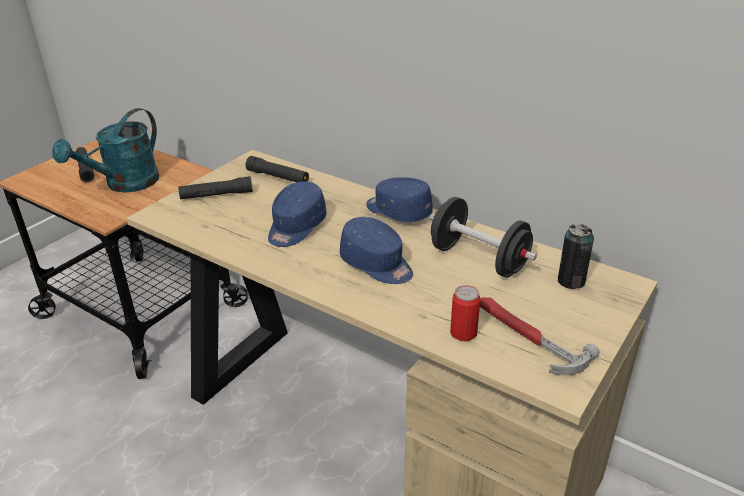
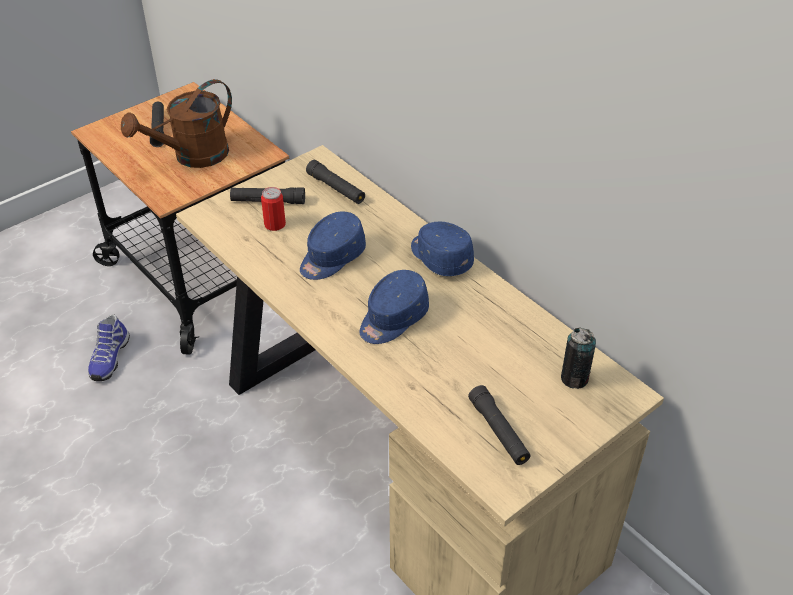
camera: 15 degrees right, 10 degrees up
(62, 398) = (109, 358): none -> shoe
(125, 184) = (192, 157): turquoise watering can -> brown watering can
(377, 265) = (392, 319): blue cap -> blue cap turned 75 degrees clockwise
(463, 333) = (441, 413): can -> can (275, 224)
(478, 259) = (495, 333): black dumbbell -> none
(527, 338) = (498, 431): hammer -> black flashlight

